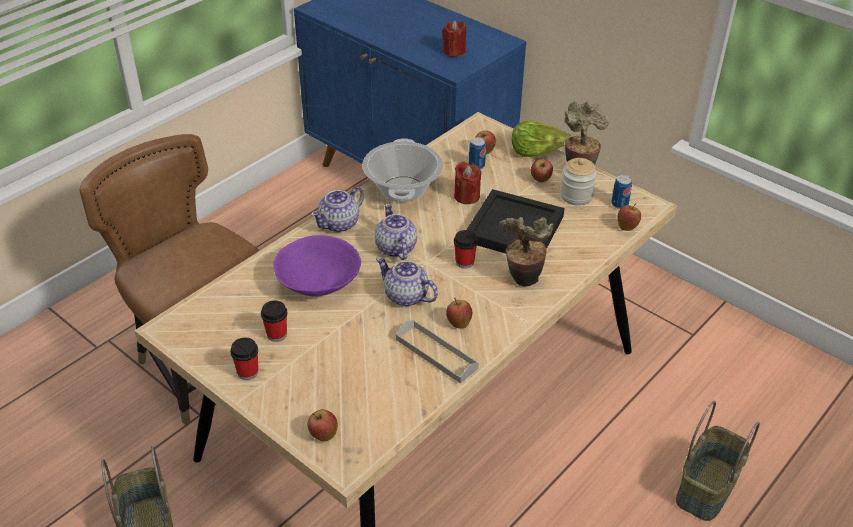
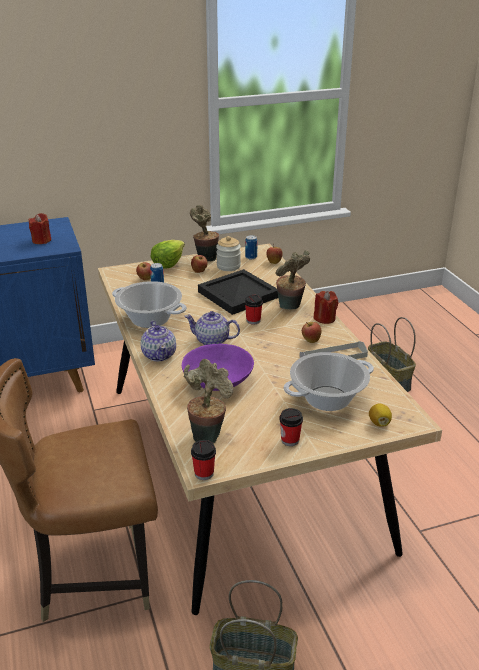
camera: 60 degrees left, 10 degrees down
(223, 311) = (208, 435): none -> potted plant
(276, 334) = (259, 416): cup -> cup (204, 473)
(323, 435) = (379, 423): apple -> lemon
(343, 377) = (328, 399): none -> cooking pot
(406, 296) = (267, 351): teapot -> none
(467, 196) = (186, 299): red candle -> red candle (324, 318)

